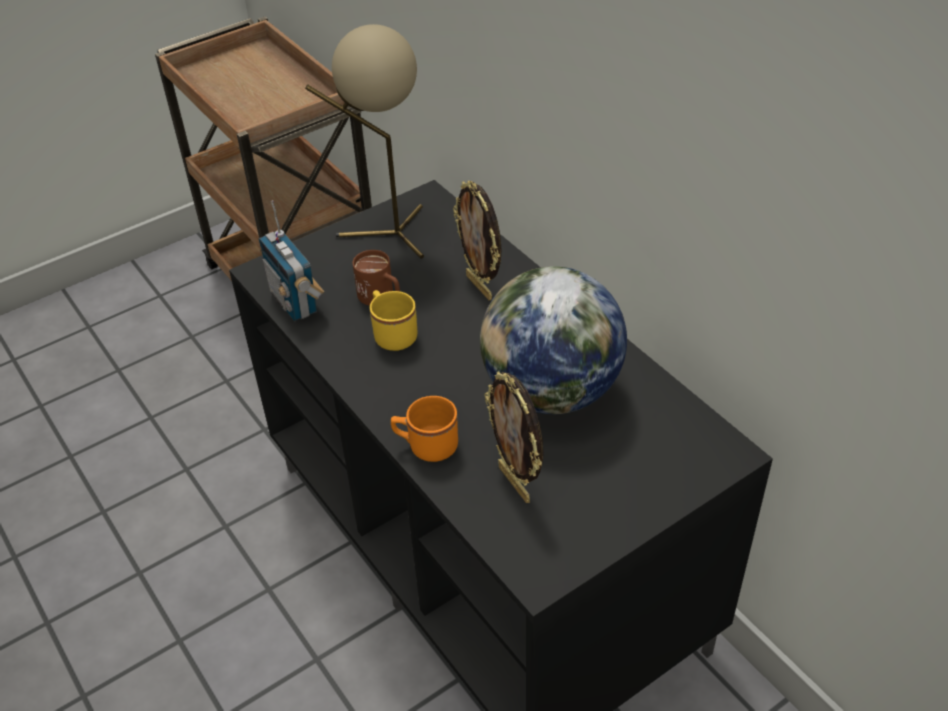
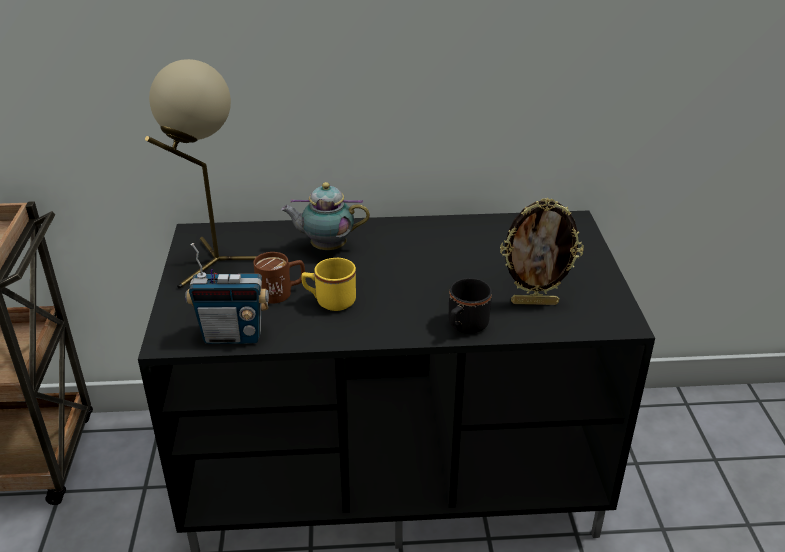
camera: 60 degrees left, 10 degrees down
(426, 446) = (465, 327): orange mug -> black mug
(480, 287) = (326, 247): picture frame -> teapot
(551, 392) = (463, 258): globe -> none

